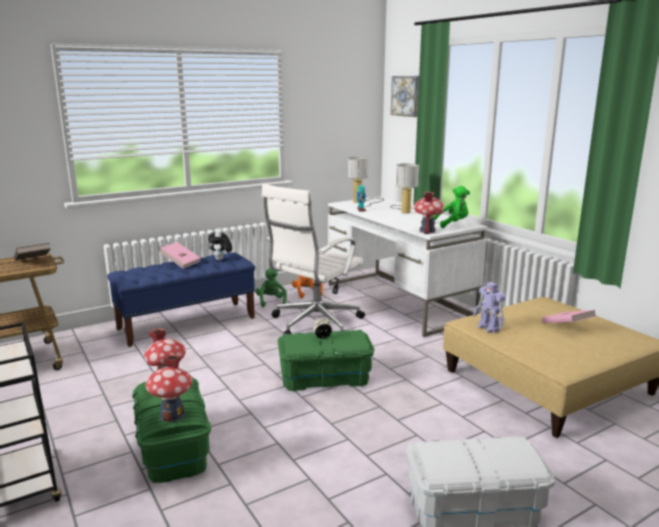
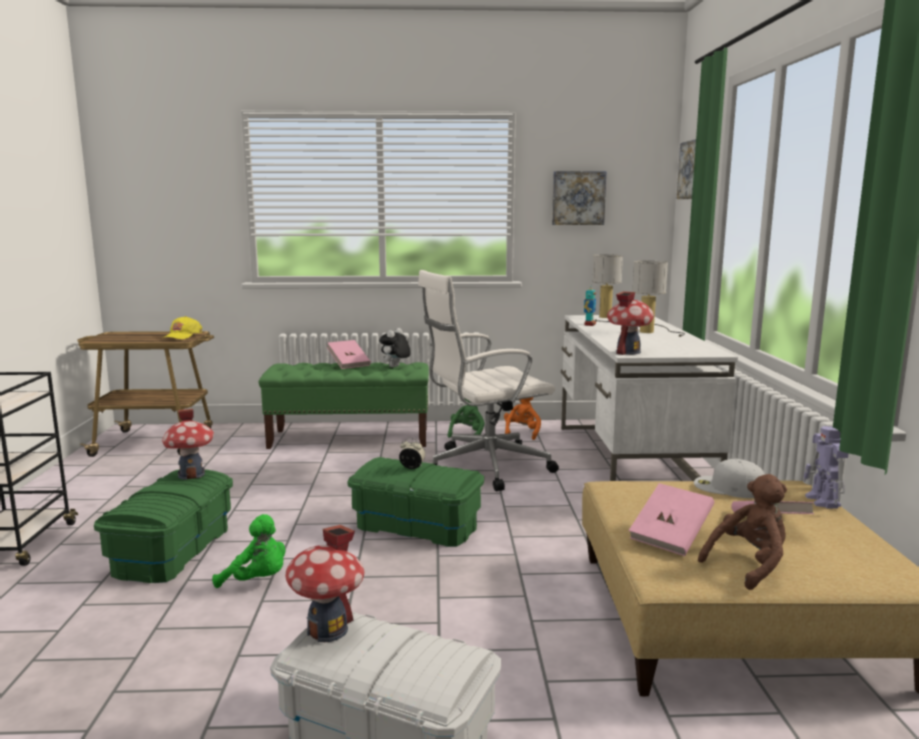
camera: 30 degrees right, 5 degrees down
(33, 261) = (182, 336): brown book -> yellow cap
(172, 415) = (145, 504): toy house -> toy house (328, 630)
(187, 323) = (350, 438): blue bench -> green bench
(325, 115) = (578, 198): none -> picture
(452, 224) = (685, 349): green plush toy -> green plush toy (257, 580)
(488, 328) = (631, 499): toy robot -> toy robot (823, 501)
(522, 308) = (728, 487): none -> white cap
(535, 345) = (670, 536): none -> pink book
(585, 351) = (748, 565): none -> brown plush toy

